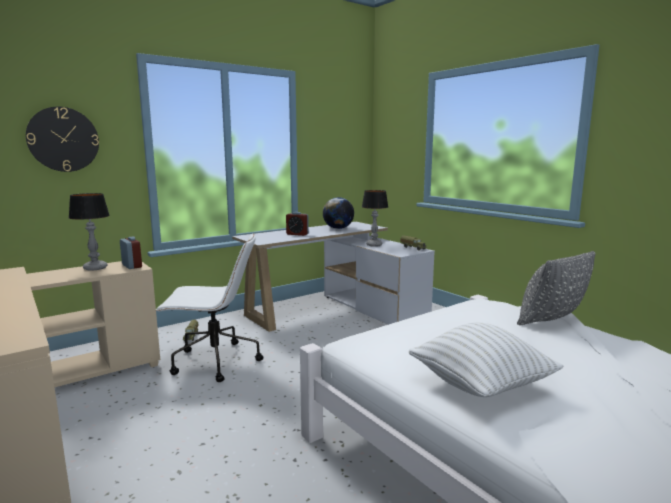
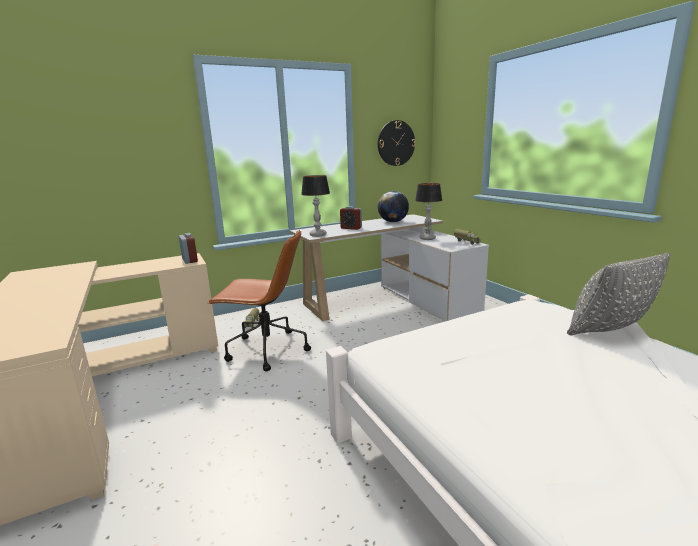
camera: 10 degrees right, 5 degrees up
(63, 139) = (130, 142): wall clock -> wall clock (396, 143)
(95, 268) = (157, 262): table lamp -> table lamp (317, 235)
(214, 362) = (266, 350): white office chair -> brown office chair
(480, 386) = (509, 413): white pillow -> none

